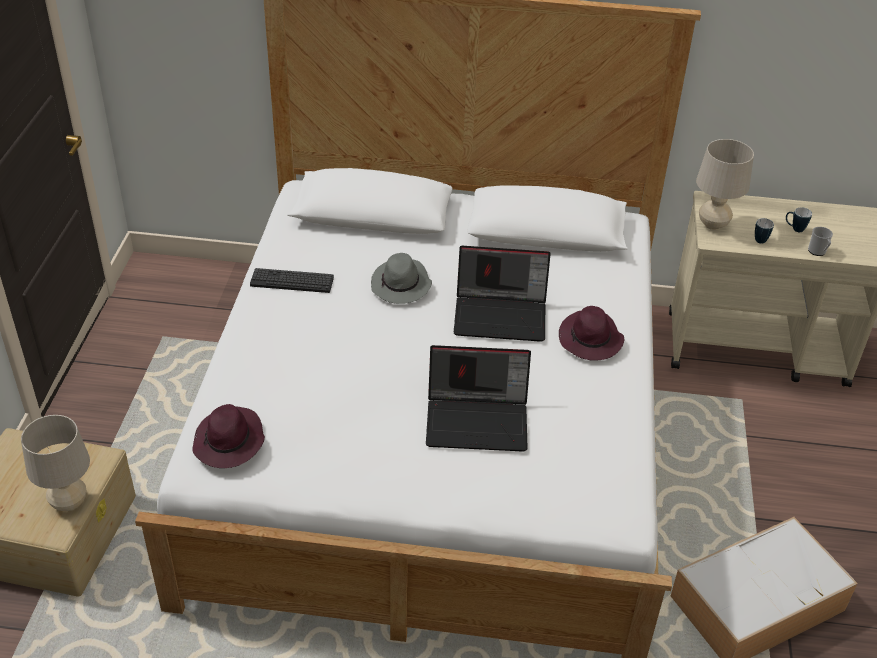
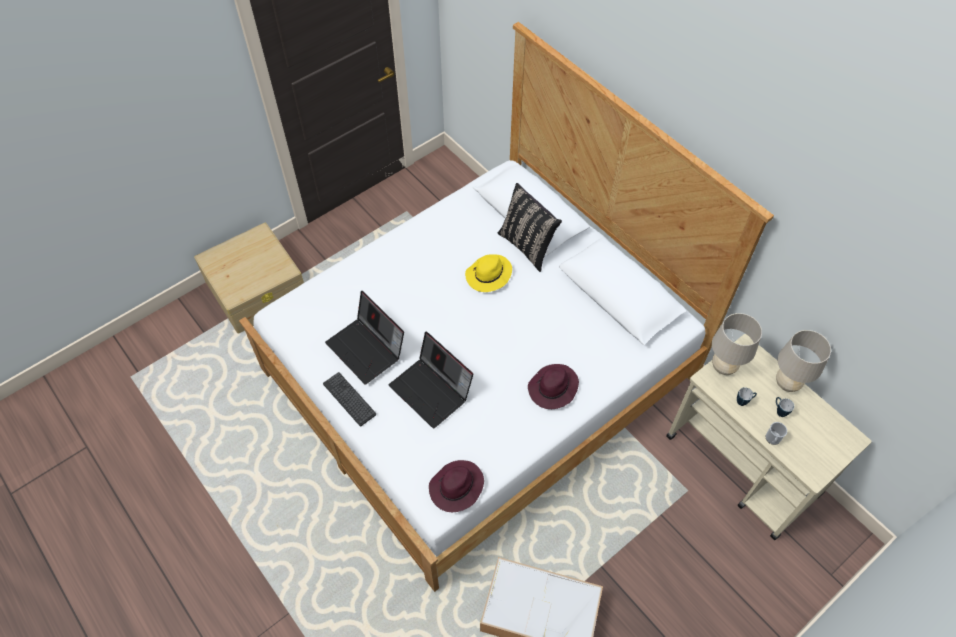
camera: 45 degrees right, 15 degrees up
(69, 503) = (251, 284): beige table lamp -> beige table lamp (787, 384)
(229, 442) = (303, 311): purple hat -> purple hat (456, 488)
(292, 281) = (435, 232): keyboard -> keyboard (349, 399)
(401, 285) = (488, 275): grey hat -> yellow hat
(406, 240) = (527, 246): none -> black pillow
(501, 315) = (520, 335): laptop -> laptop (367, 349)

